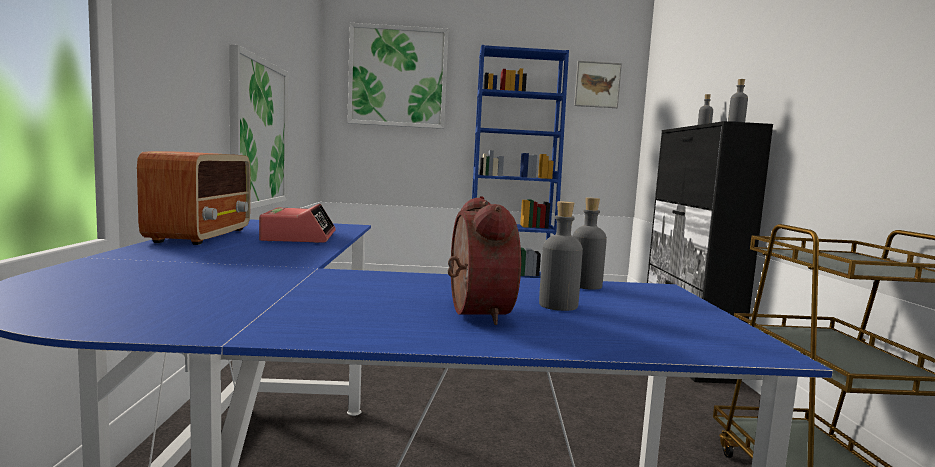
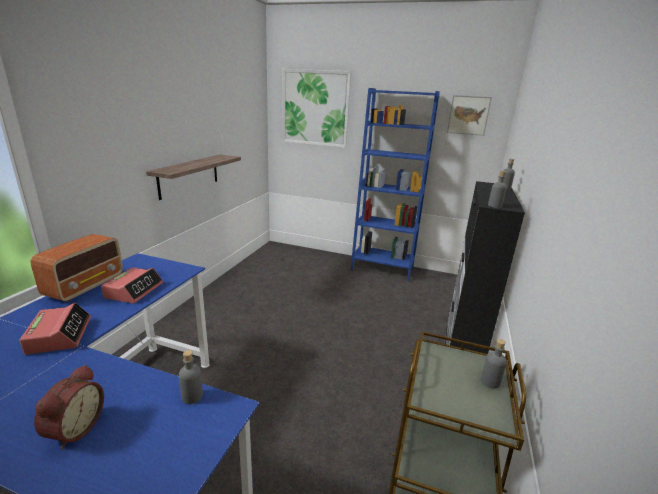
camera: 20 degrees right, 15 degrees up
(253, 263) = (59, 335): none -> alarm clock
(258, 133) = (189, 175): picture -> shelf
(558, 305) = (132, 426): grey bottle -> grey bottle (490, 382)

